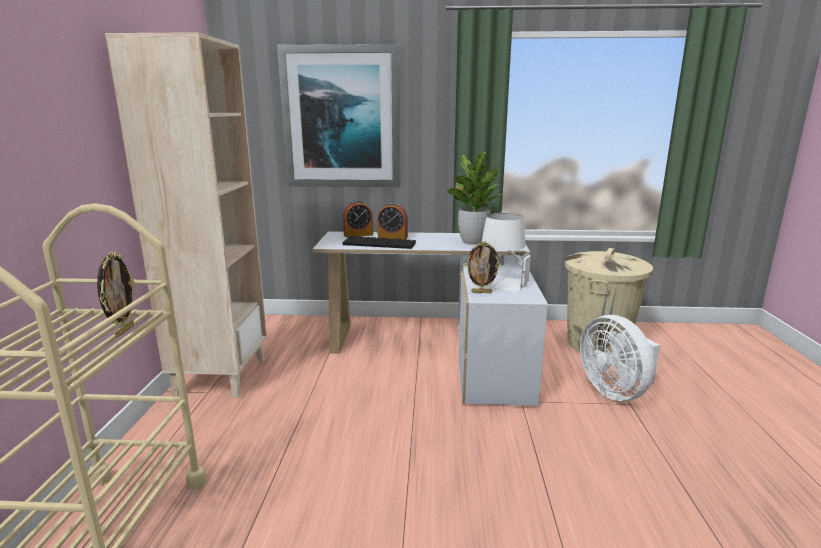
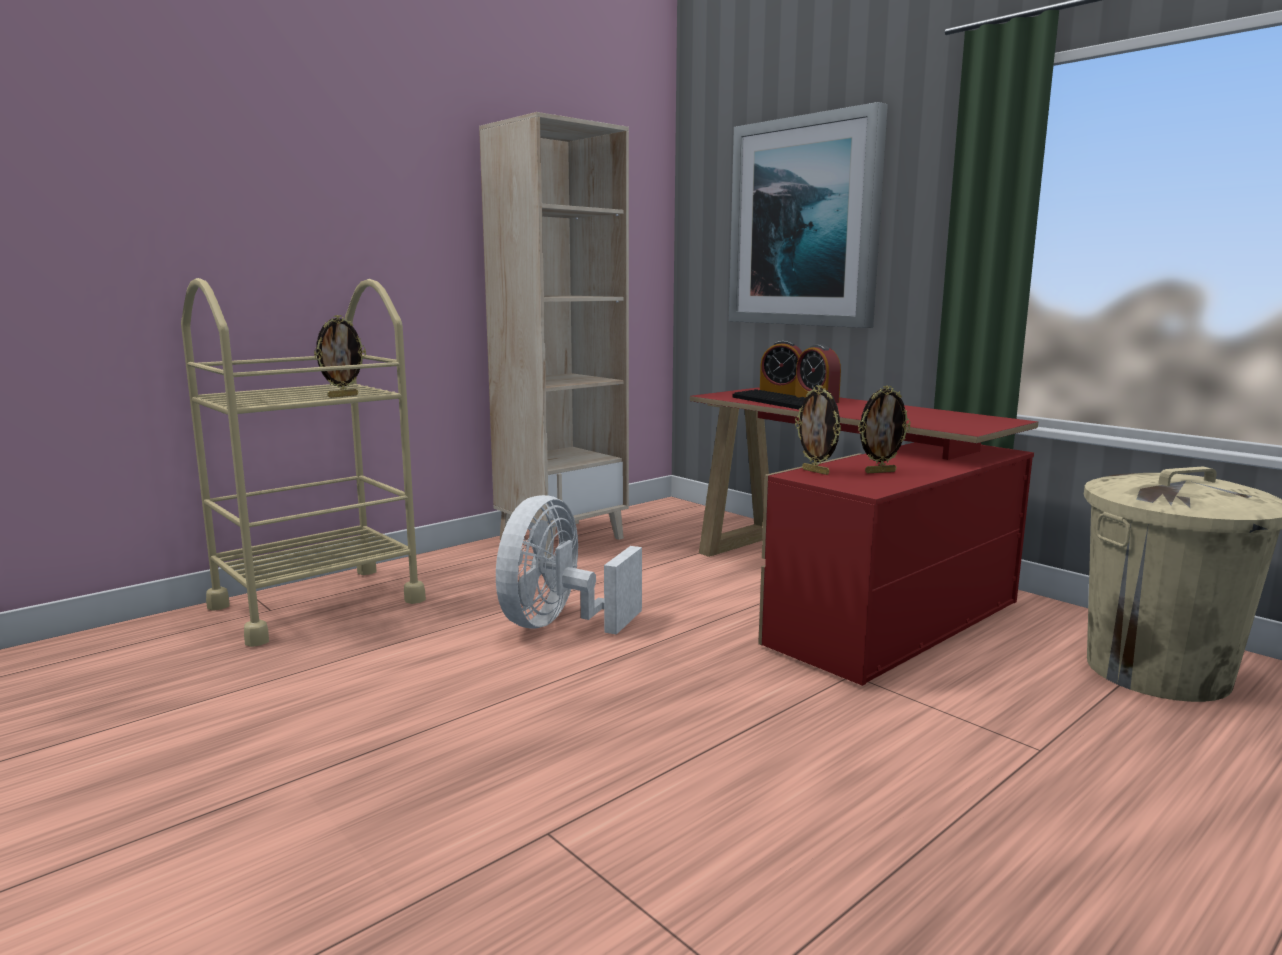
camera: 45 degrees right, 5 degrees down
(440, 350) = (843, 592): white desk -> red desk
(472, 242) = (918, 417): potted plant -> none
(503, 283) = (880, 472): white table lamp -> picture frame
(615, 391) = (1048, 728): white fan -> white fan (558, 624)

